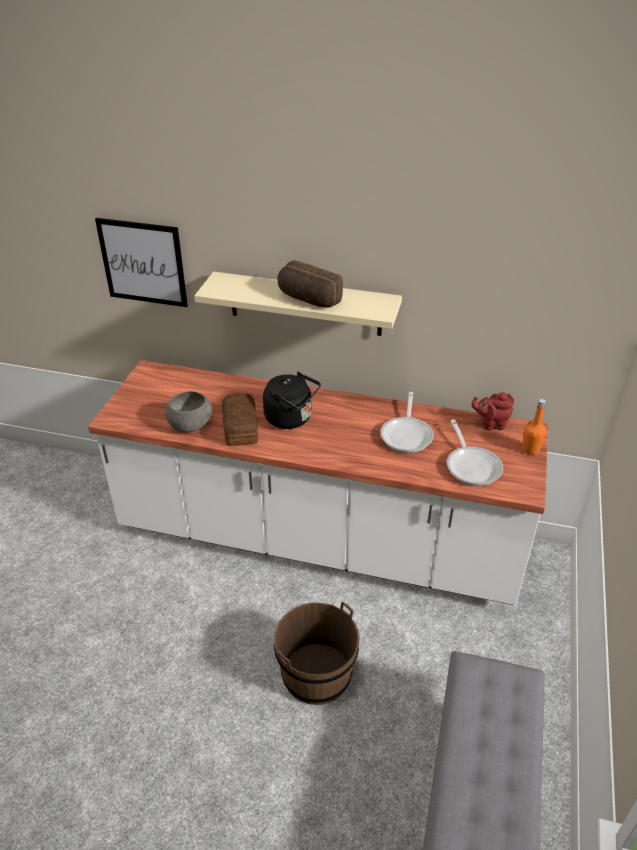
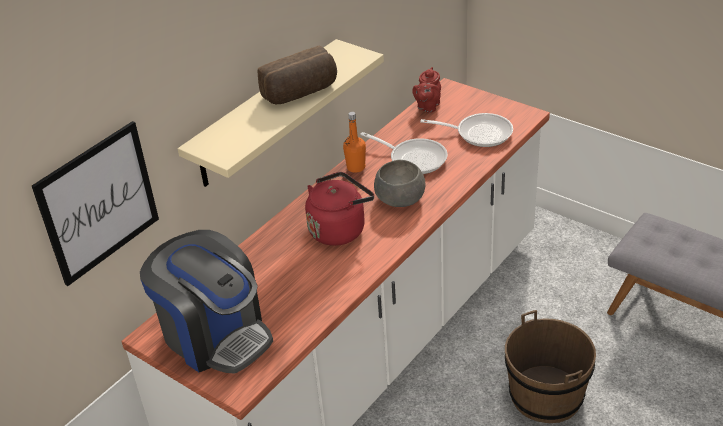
camera: 65 degrees left, 0 degrees up
(155, 394) = (215, 335): none -> coffee machine
(190, 424) = (298, 312): grey bowl -> grey bowl (399, 198)
(241, 427) = (330, 270): bread -> none
(291, 418) = (339, 229): black kettle -> red kettle
(530, 449) = (474, 97): orange bottle -> orange bottle (356, 167)

